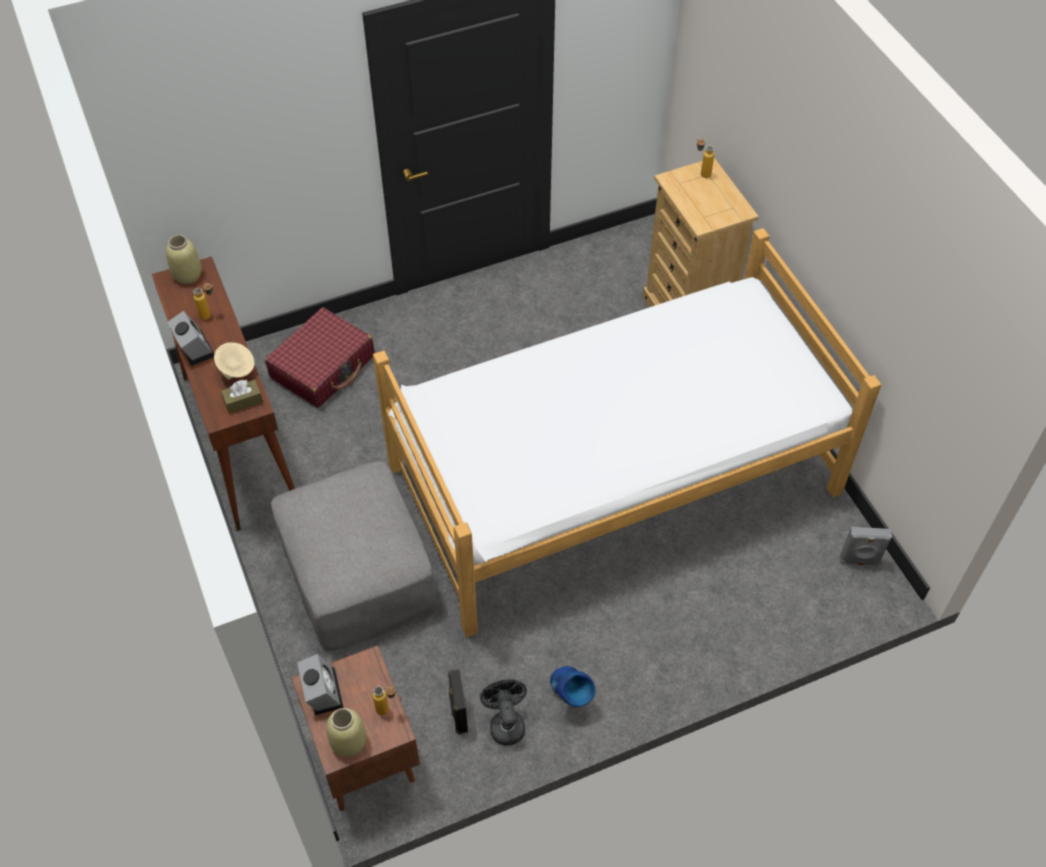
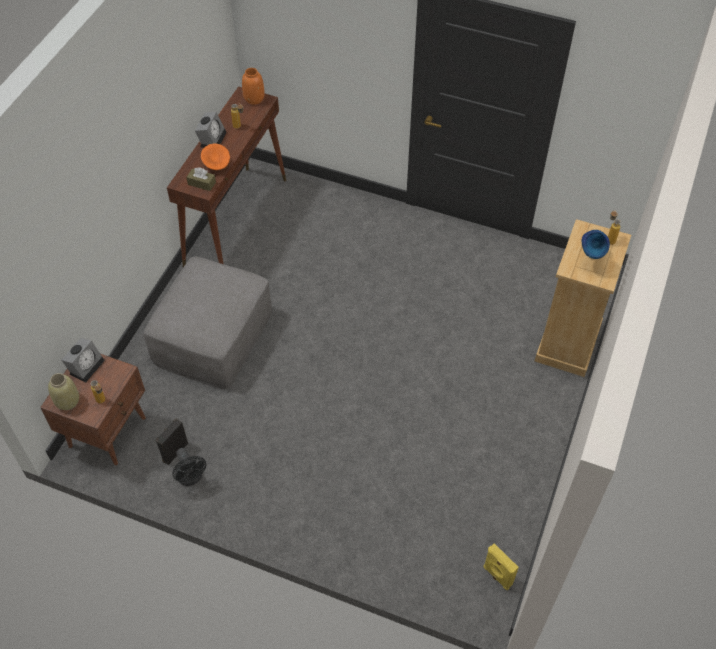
camera: 45 degrees right, 0 degrees up
(188, 275) = (254, 98): beige vase -> orange vase
(237, 372) = (217, 166): beige bowl -> orange bowl
(323, 367) = (321, 214): red suitcase -> none
(505, 723) = (191, 478): black fan -> black fan turned 120 degrees clockwise
(571, 698) = (238, 496): blue vase -> blue vase (591, 259)
(615, 479) = (405, 401): bed -> none
(859, 561) = (497, 576): grey speaker -> yellow speaker

